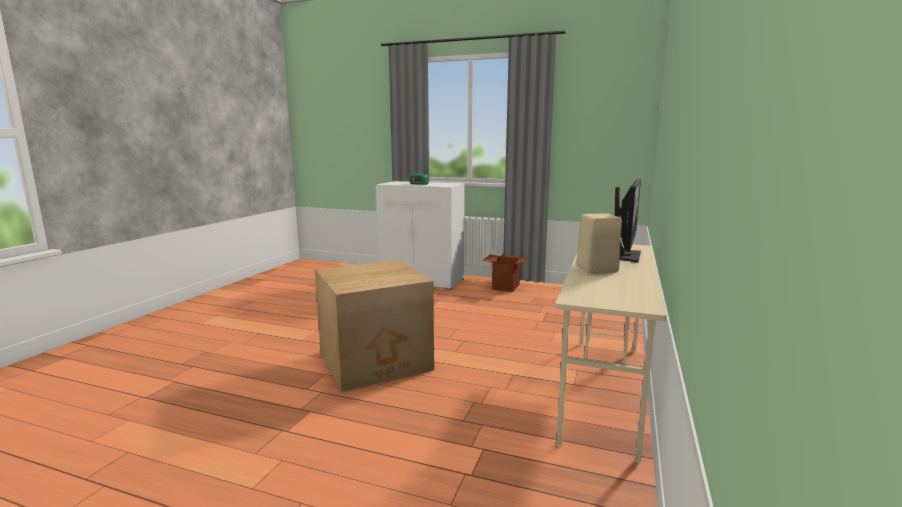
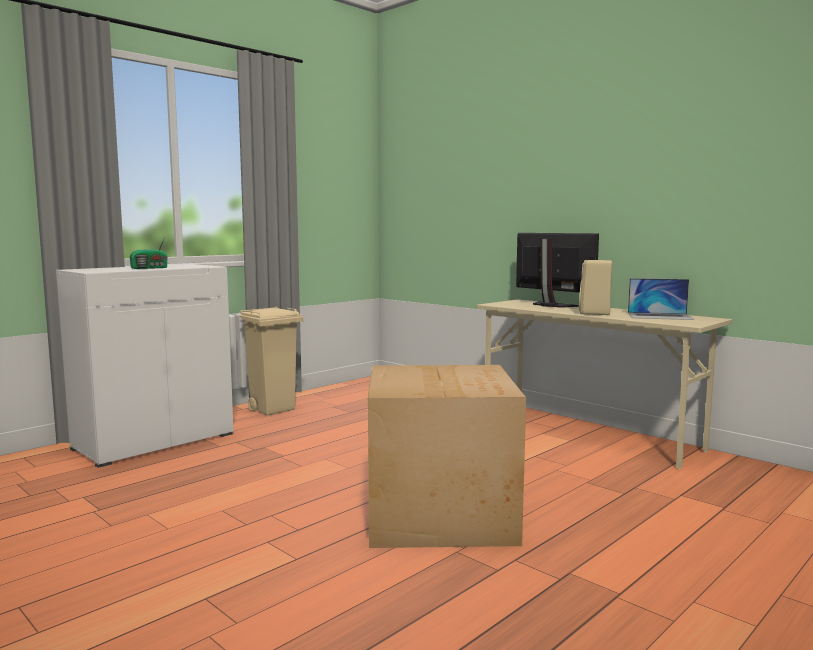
camera: 65 degrees left, 5 degrees down
(505, 286) = (273, 409): cardboard box -> beige trash can
(619, 288) = (660, 316): none -> laptop

